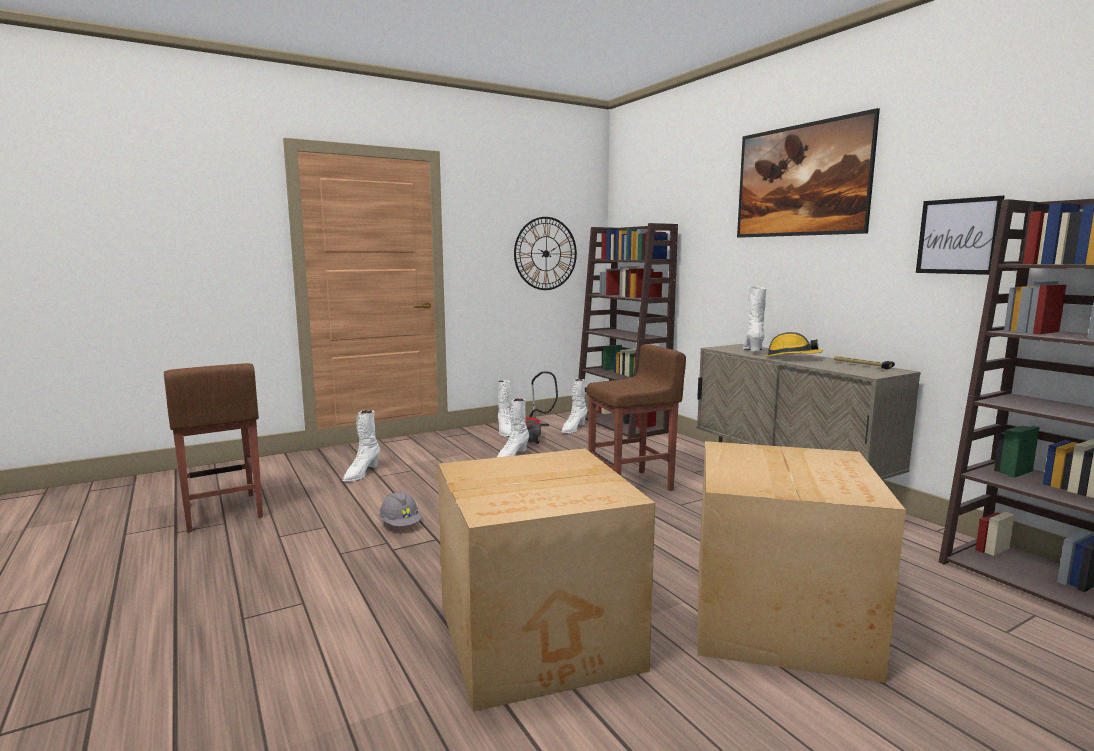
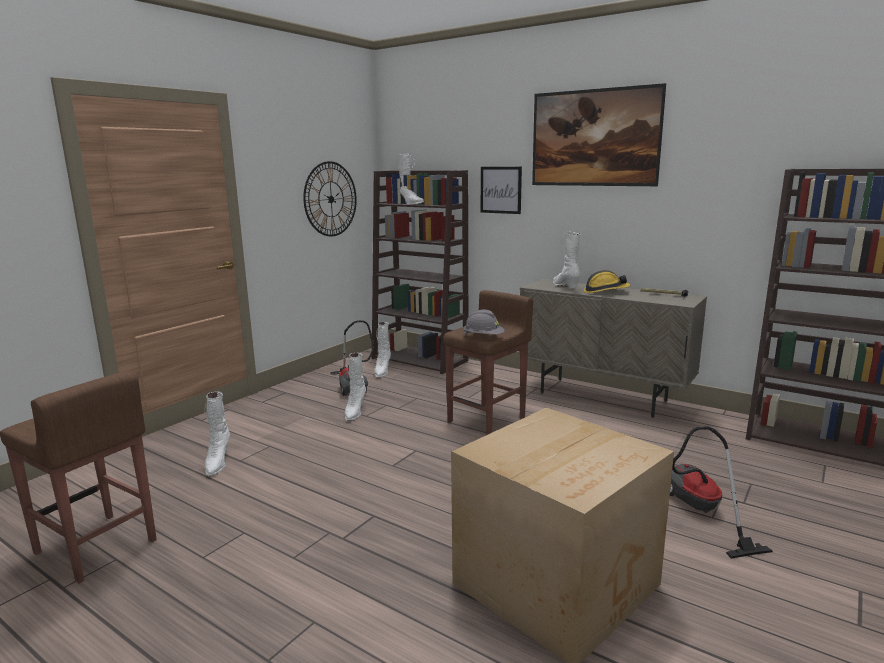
camera: 25 degrees left, 5 degrees up
(400, 525) = (322, 509): grey hard hat -> grey hard hat (484, 337)
(505, 431) = (320, 385): white boot -> white boot (410, 203)
(780, 618) = (698, 511): cardboard box -> vacuum cleaner
(958, 236) = (733, 191): picture -> picture (500, 190)

